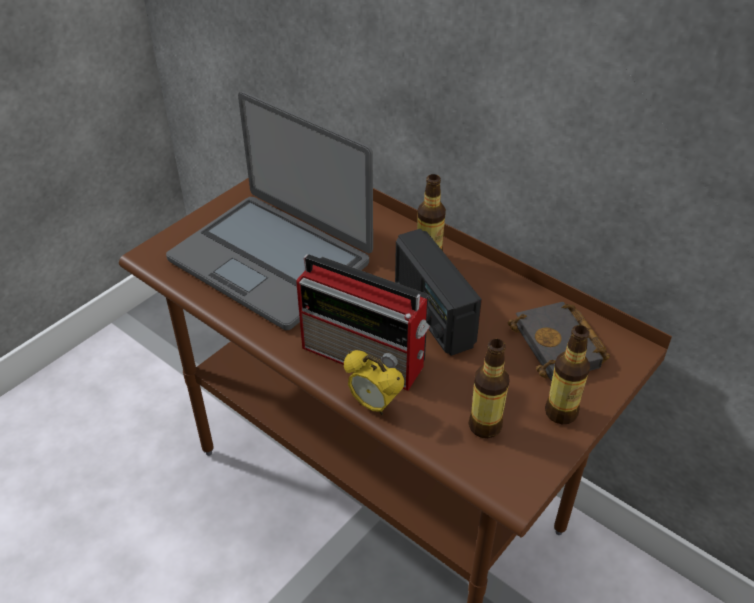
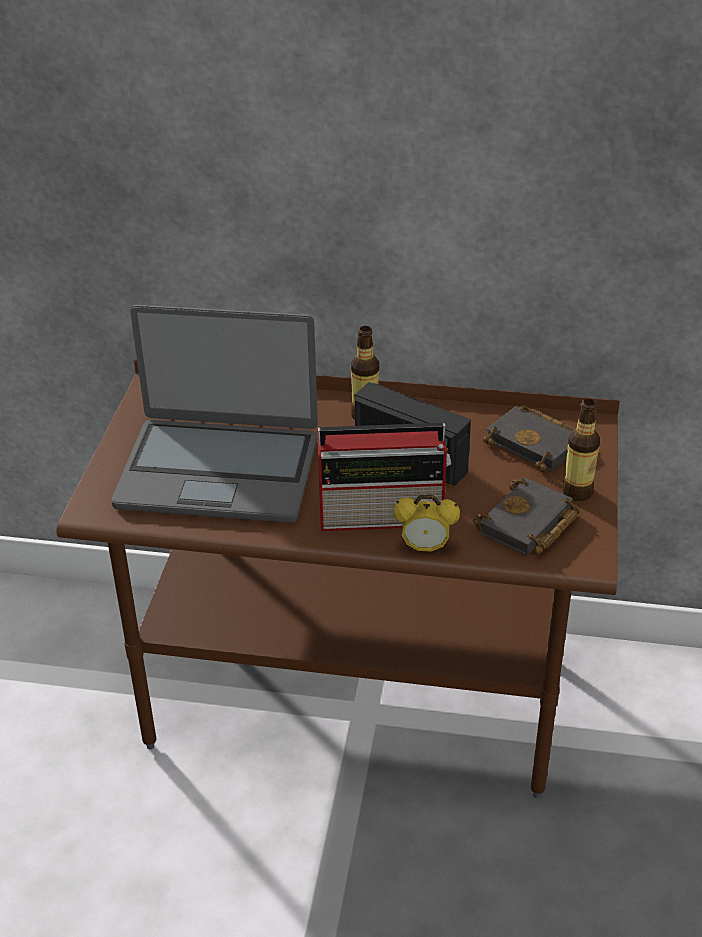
camera: 30 degrees left, 5 degrees down
(484, 426) = (528, 526): bottle -> black book

